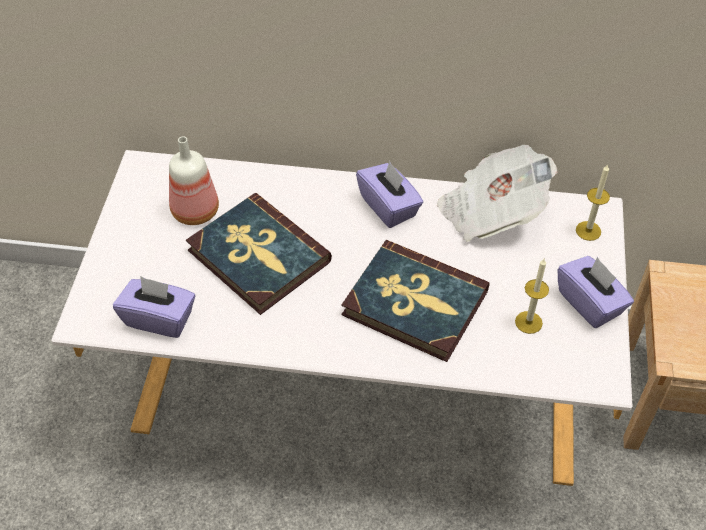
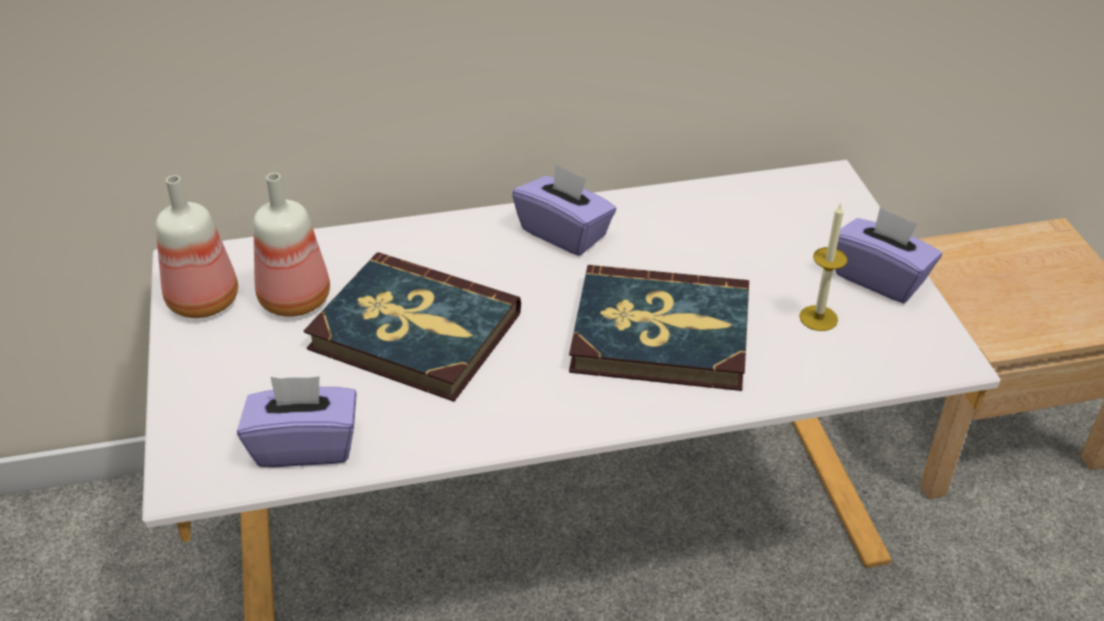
camera: 20 degrees left, 10 degrees down
(140, 196) = (202, 300): none -> bottle
(491, 212) = (699, 209): newspaper -> none
(588, 231) = (829, 202): candle -> none

